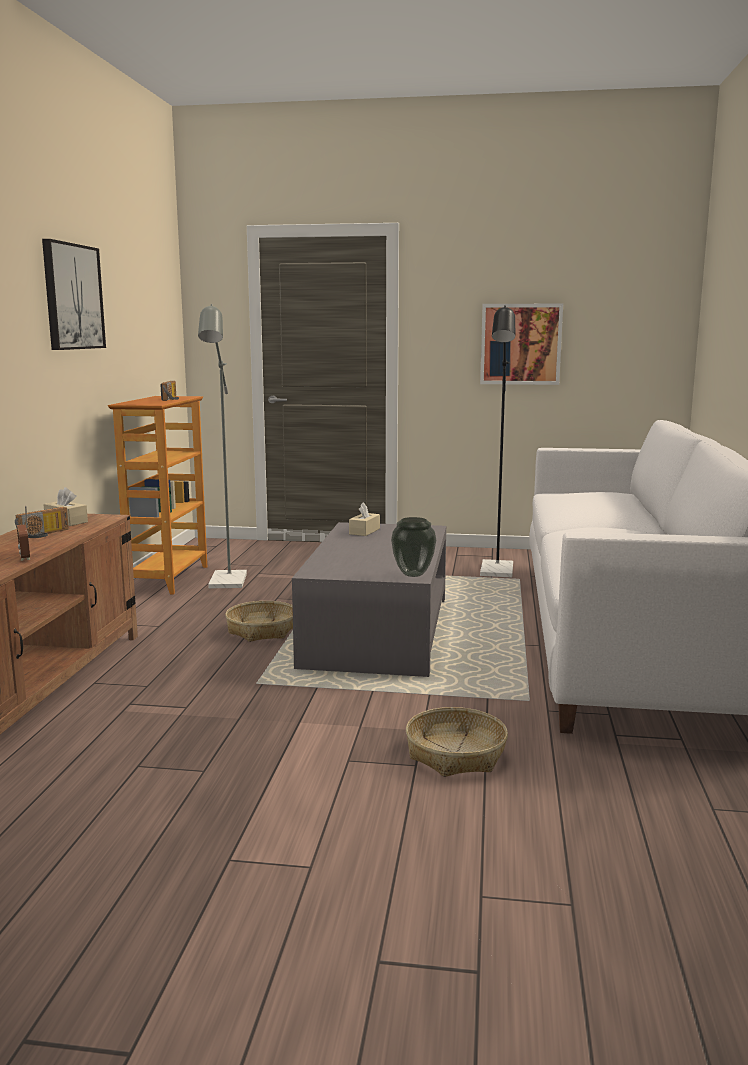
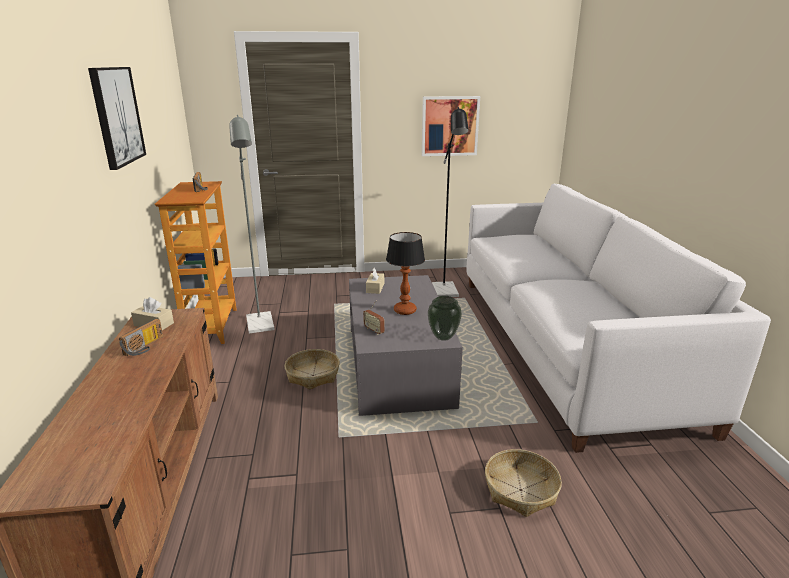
camera: 15 degrees left, 10 degrees up
(25, 556) = (147, 385): radio -> radio (374, 331)
(384, 551) = (404, 310): none -> table lamp

